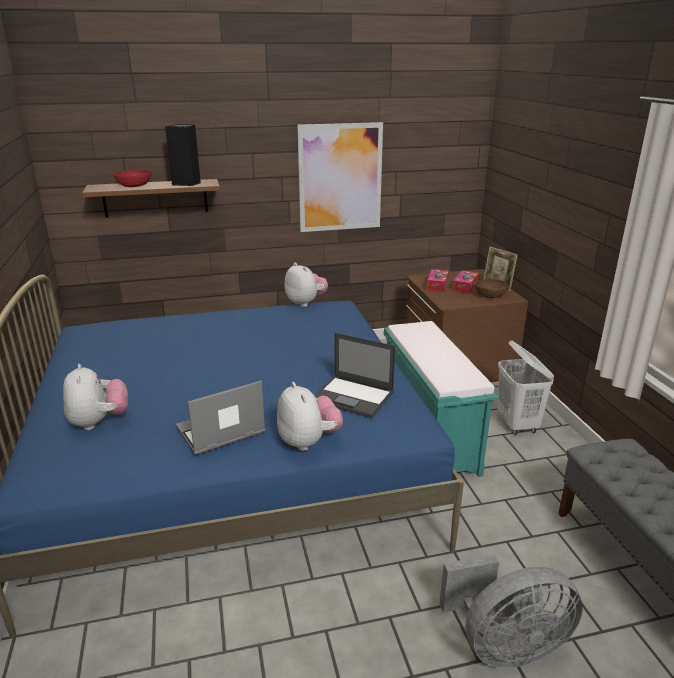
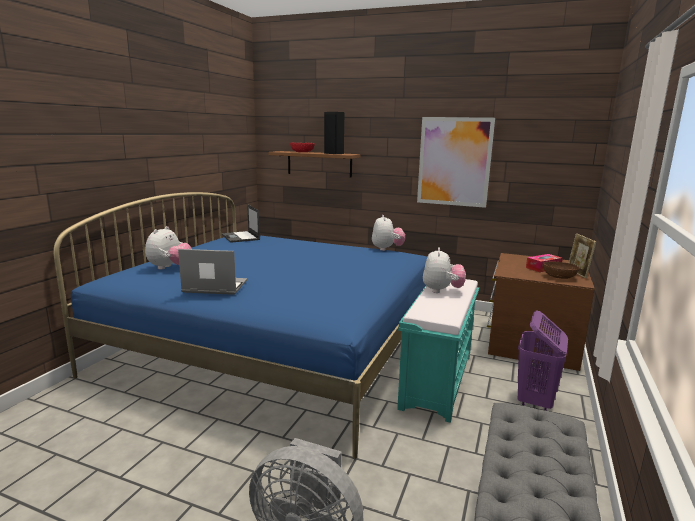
camera: 35 degrees right, 10 degrees down
(308, 441) = (253, 307): plush toy -> plush toy (442, 291)
(354, 397) = (322, 295): laptop -> laptop (240, 237)
(437, 285) = (517, 262): tissue box -> none
(517, 424) = (535, 401): white laundry basket -> purple laundry basket

